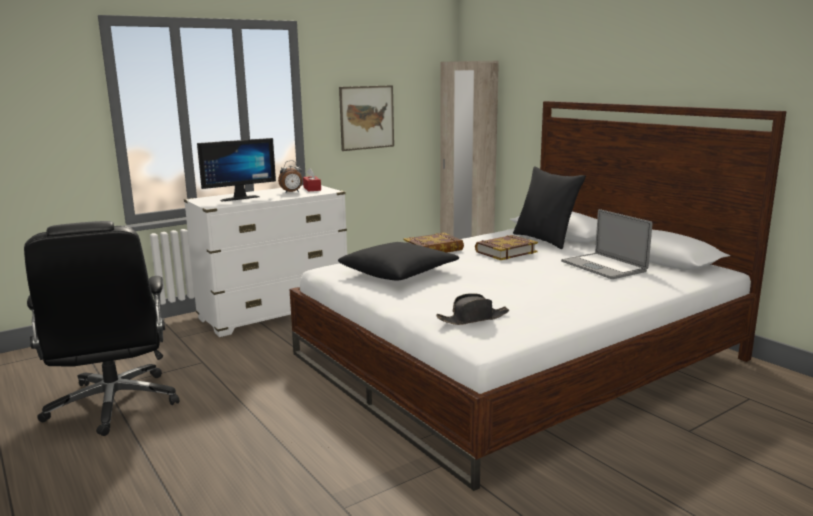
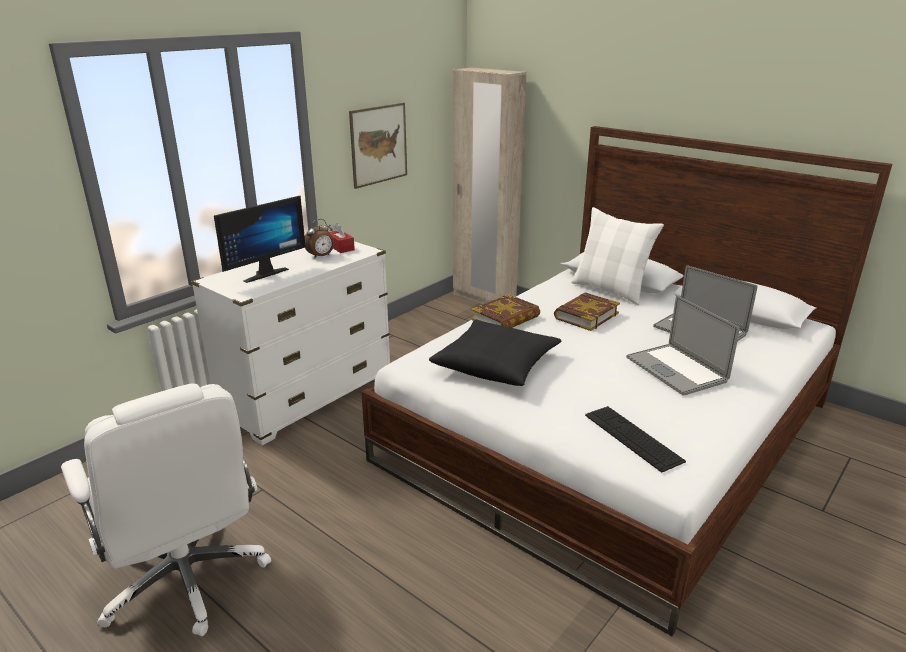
camera: 15 degrees left, 10 degrees up
(113, 405) = (186, 579): black office chair -> white office chair
(473, 318) = (632, 437): black hat -> keyboard
(544, 240) = (610, 290): black pillow -> white pillow
(554, 285) = (676, 369): none -> laptop

